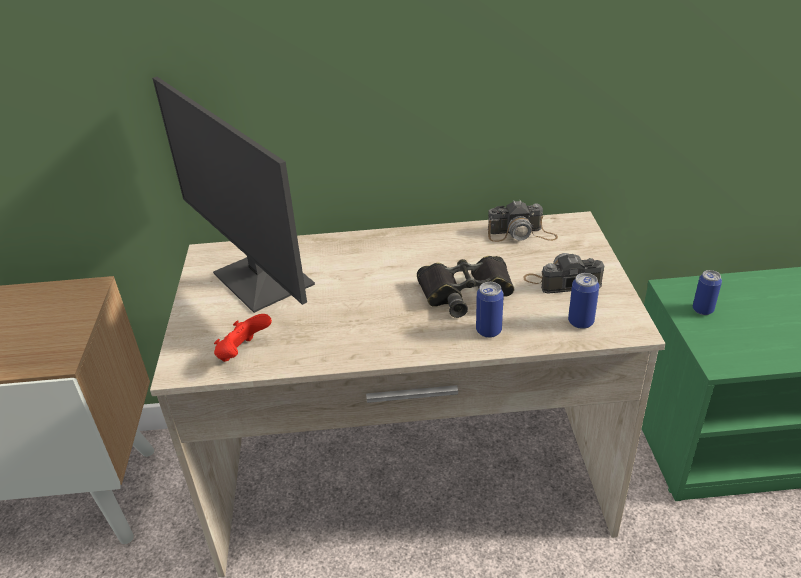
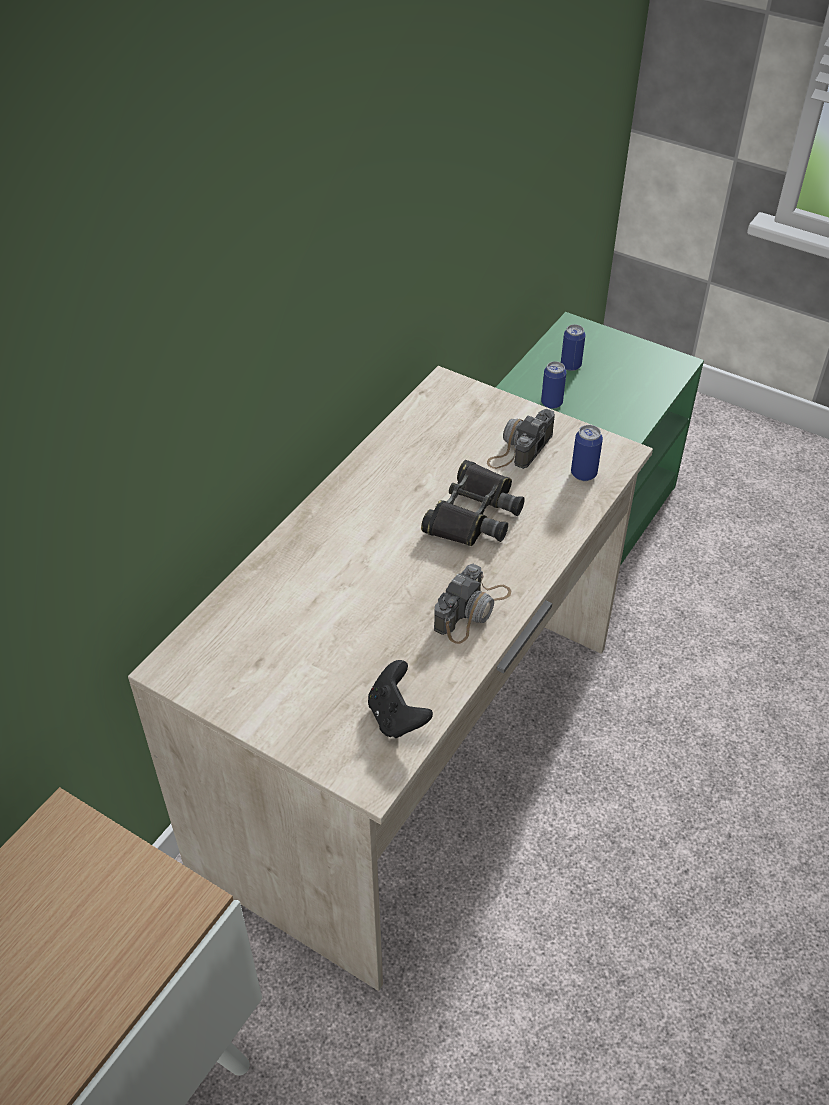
camera: 55 degrees left, 10 degrees up
(243, 353) = (397, 716): red game controller -> black game controller
(261, 280) = (282, 646): monitor -> none
(488, 331) = (539, 532): can -> can (570, 365)
(521, 234) = (423, 426): camera -> camera (472, 610)

